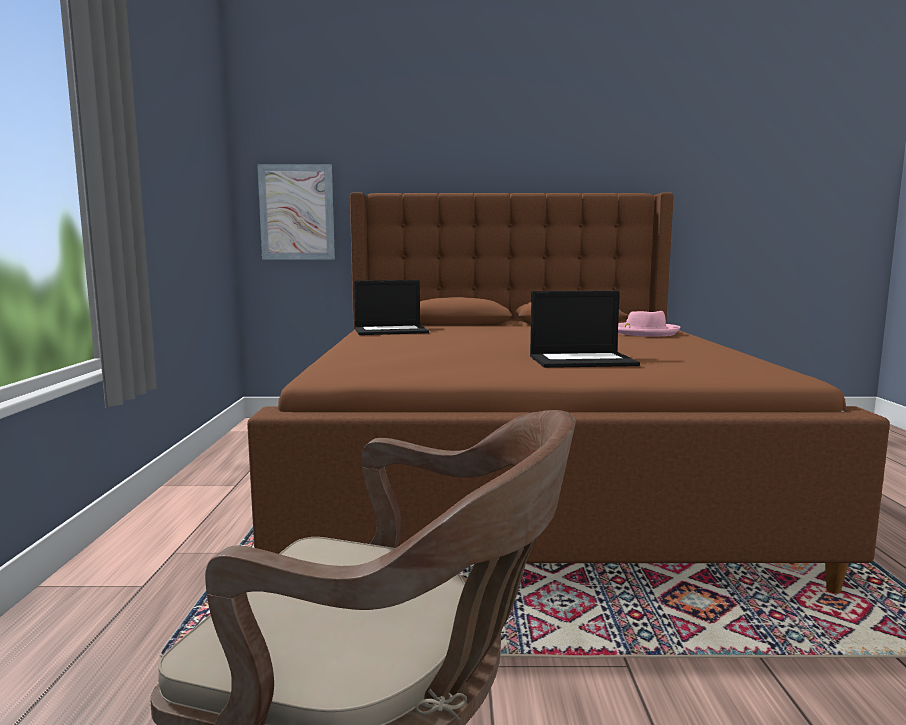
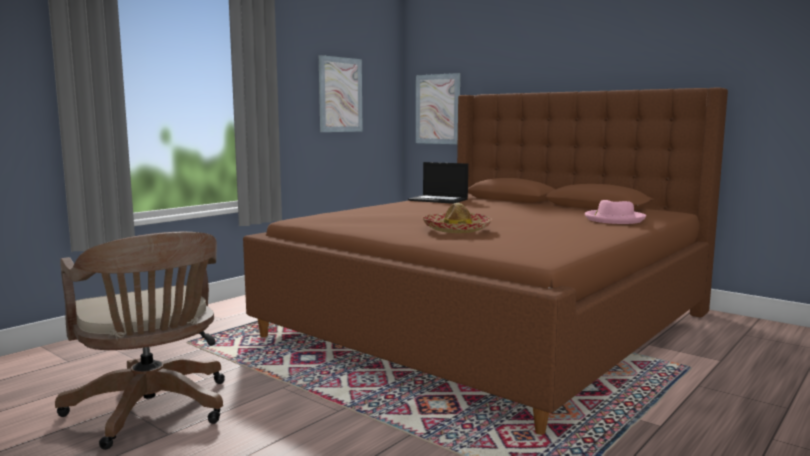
camera: 40 degrees right, 0 degrees up
(183, 182) = (340, 95): none -> picture
(583, 360) = (457, 230): laptop -> hat

